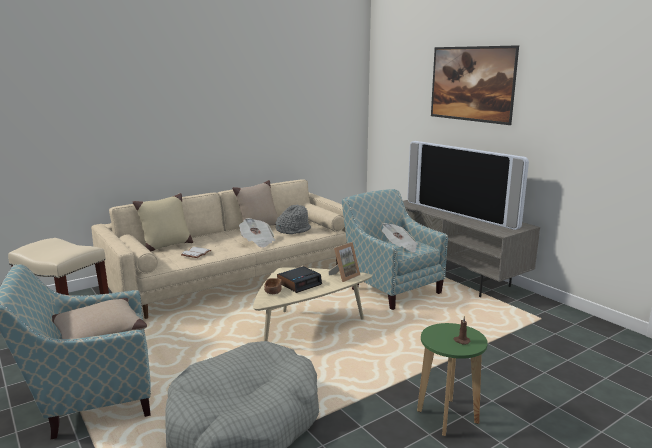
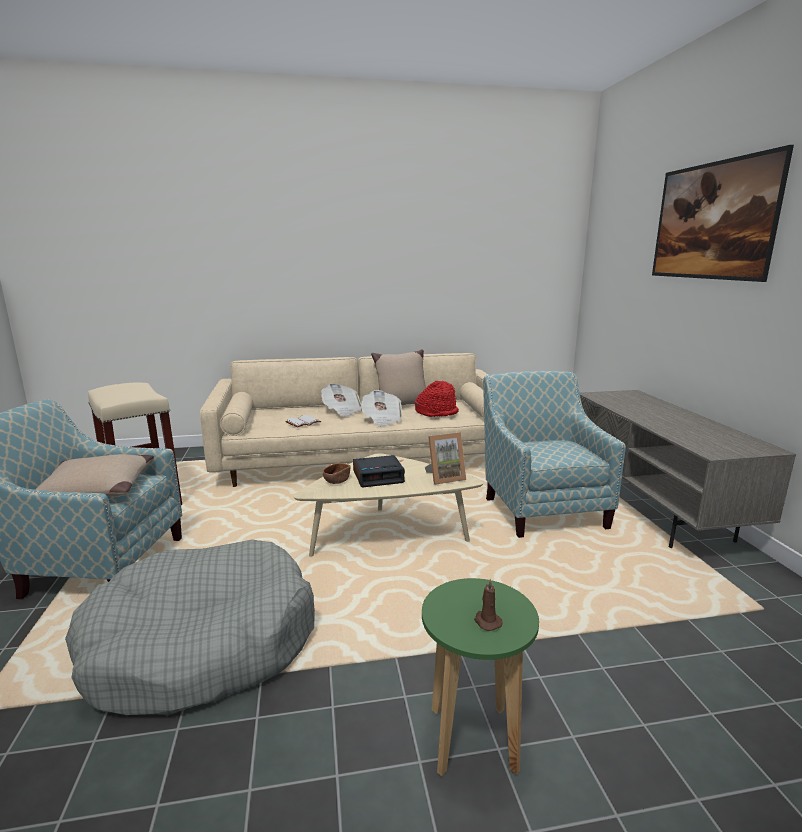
camera: 25 degrees right, 0 degrees up
(166, 246) = (286, 410): beige pillow -> none
(293, 230) = (437, 412): grey hat -> red hat
(400, 247) = (548, 451): newspaper -> newspaper (341, 411)
(461, 214) = (667, 417): television -> none

